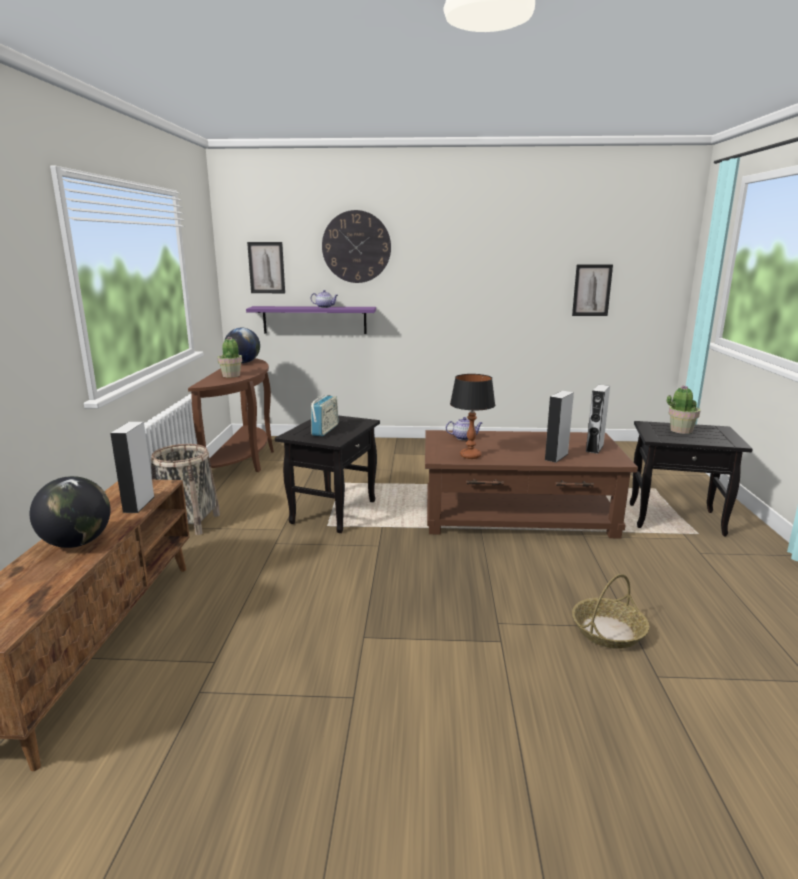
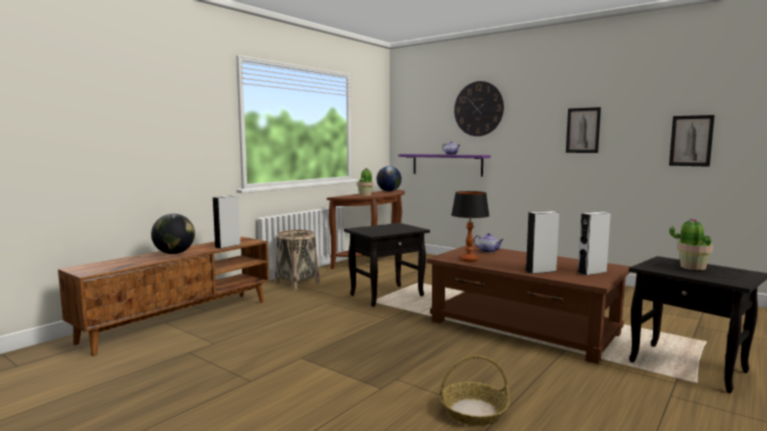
camera: 35 degrees right, 10 degrees down
(266, 267) = (418, 126): picture -> picture (583, 130)
(325, 430) = (381, 229): radio -> none

